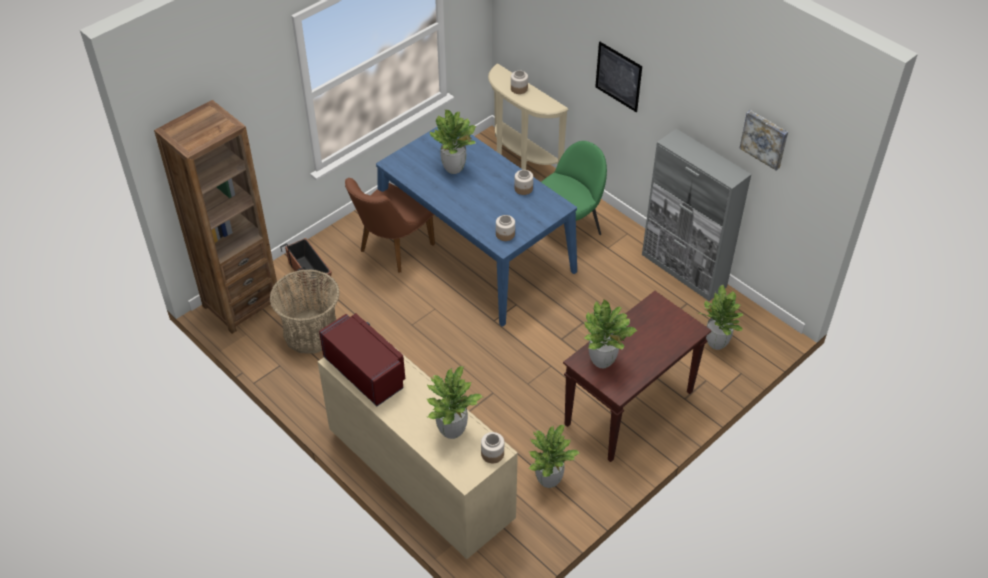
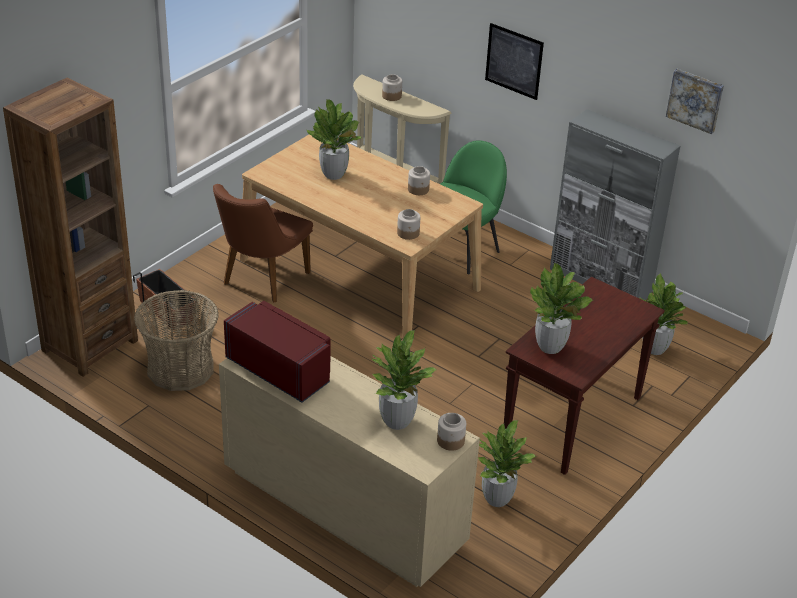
camera: 10 degrees left, 10 degrees down
(475, 249) = (359, 274): blue dining table -> beige dining table

